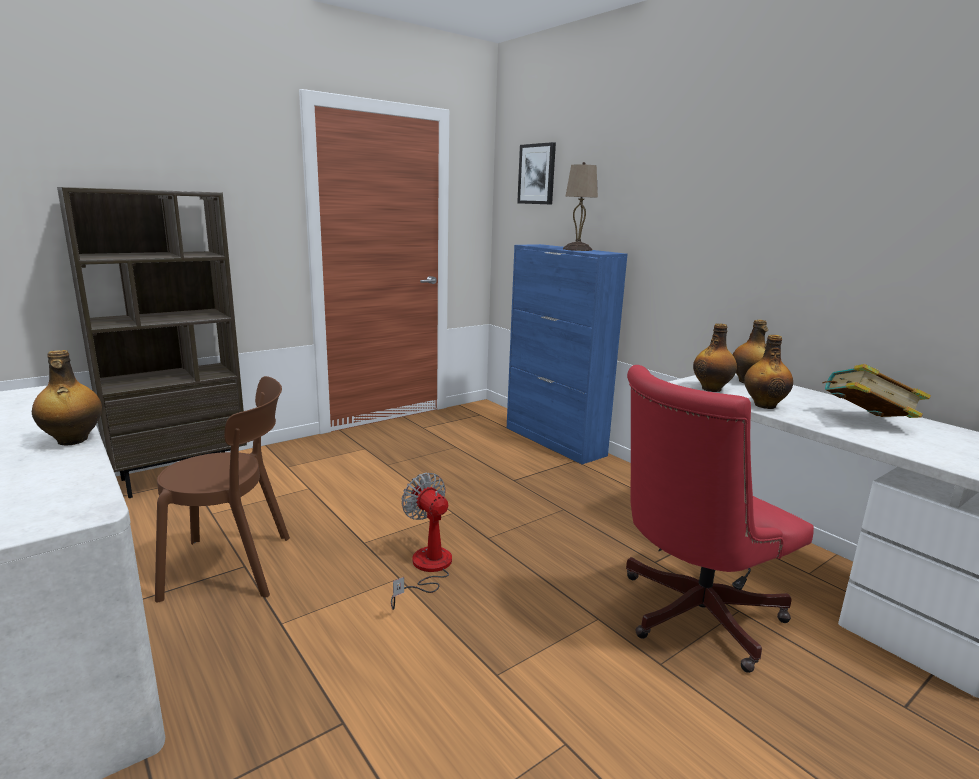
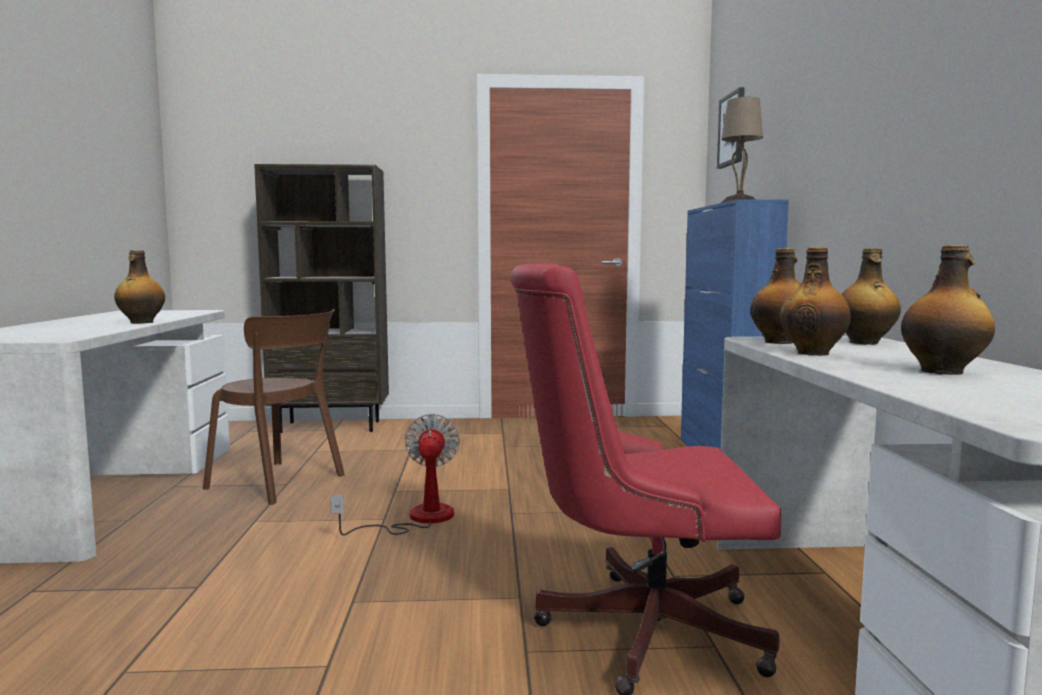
camera: 35 degrees right, 10 degrees down
(865, 421) = (943, 372): book -> bottle

